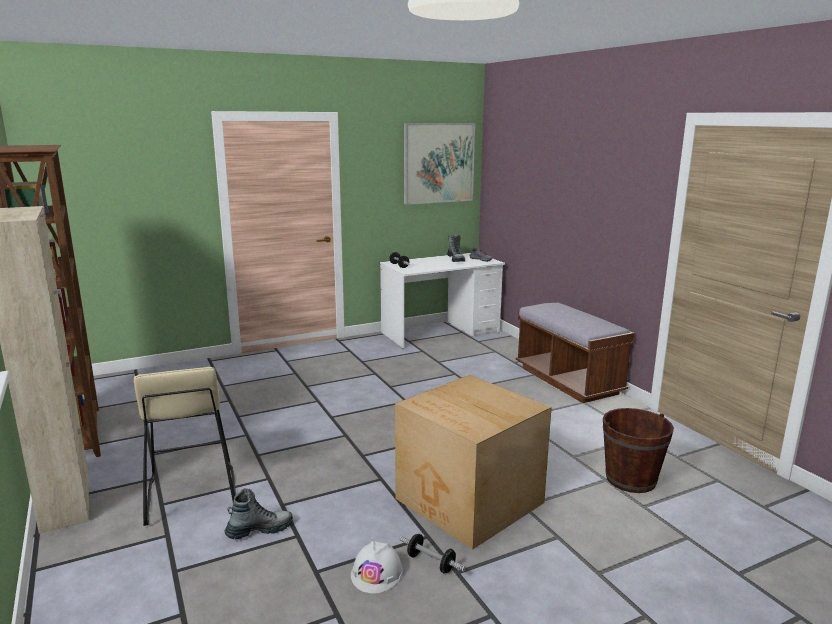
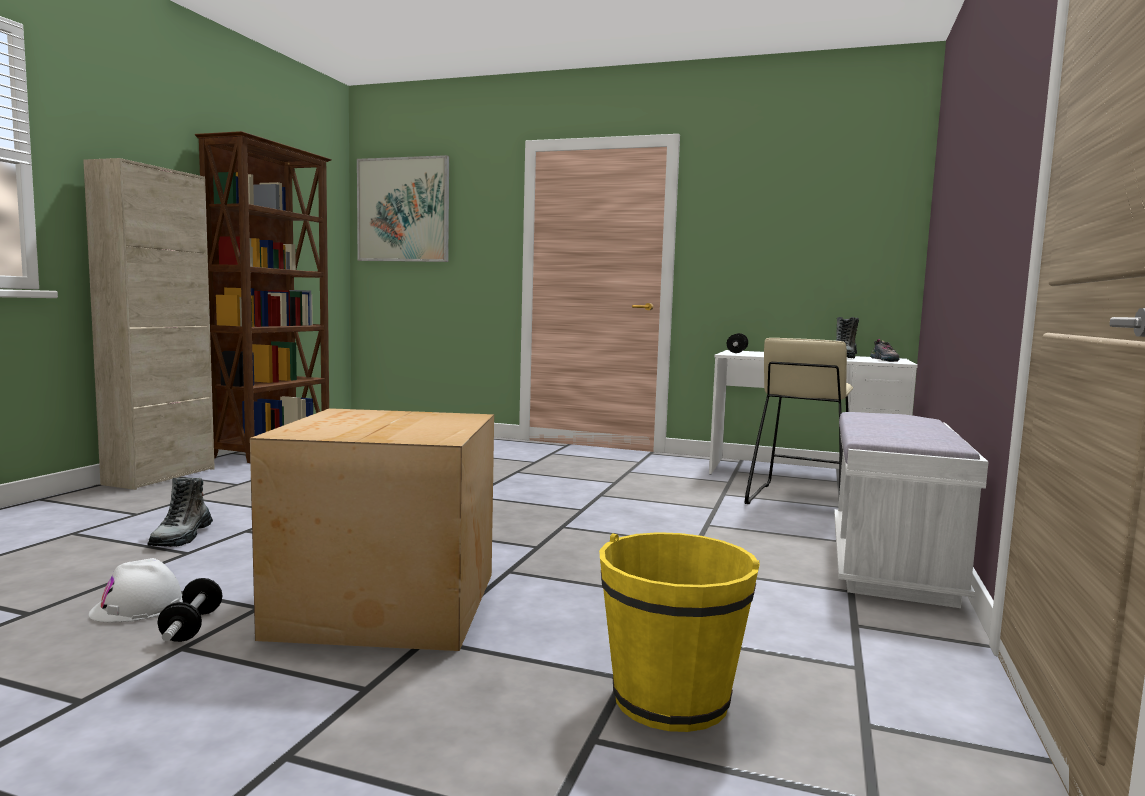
camera: 45 degrees right, 10 degrees down
(191, 494) = (221, 500): beige stool -> beige stool (799, 500)
(259, 530) = (182, 537): boot -> boot turned 75 degrees clockwise
(438, 163) = (841, 205): picture -> picture (403, 210)
(568, 380) = (891, 564): brown bench -> white bench
(630, 479) = (671, 699): brown bucket -> yellow bucket

